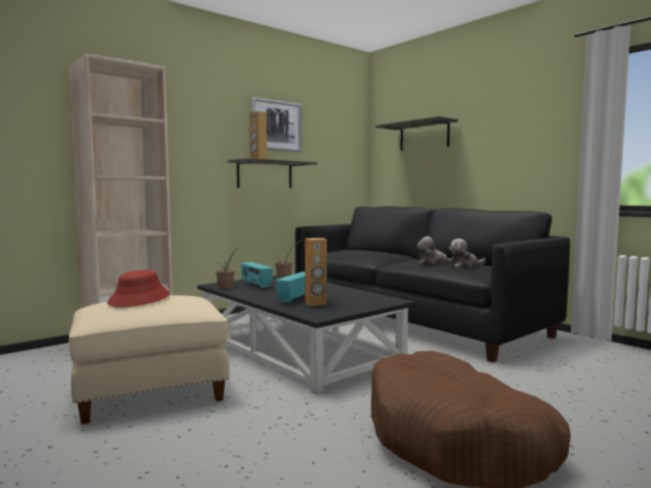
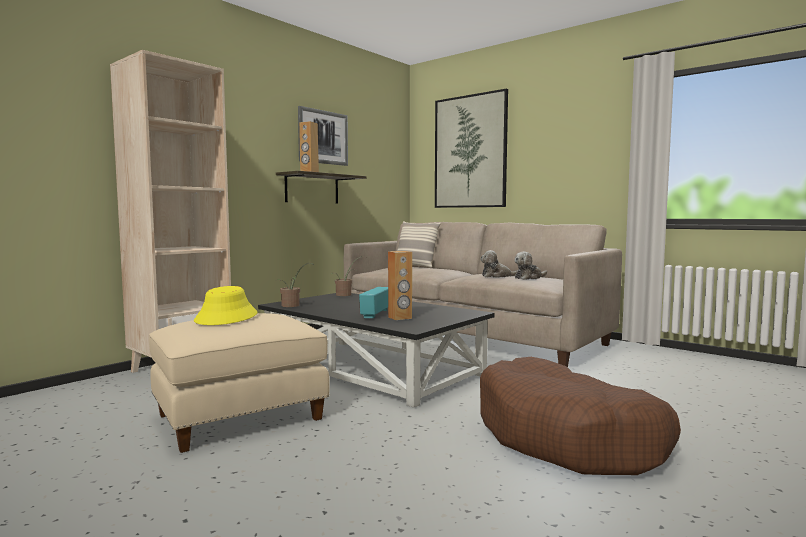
camera: 10 degrees left, 0 degrees up
(139, 299) = (226, 317): red hat -> yellow hat
(256, 285) = (321, 303): radio -> none
(364, 250) = (415, 266): none -> pillow
(413, 320) = (470, 335): black sofa -> beige sofa
(424, 136) = (470, 152): shelf -> picture

